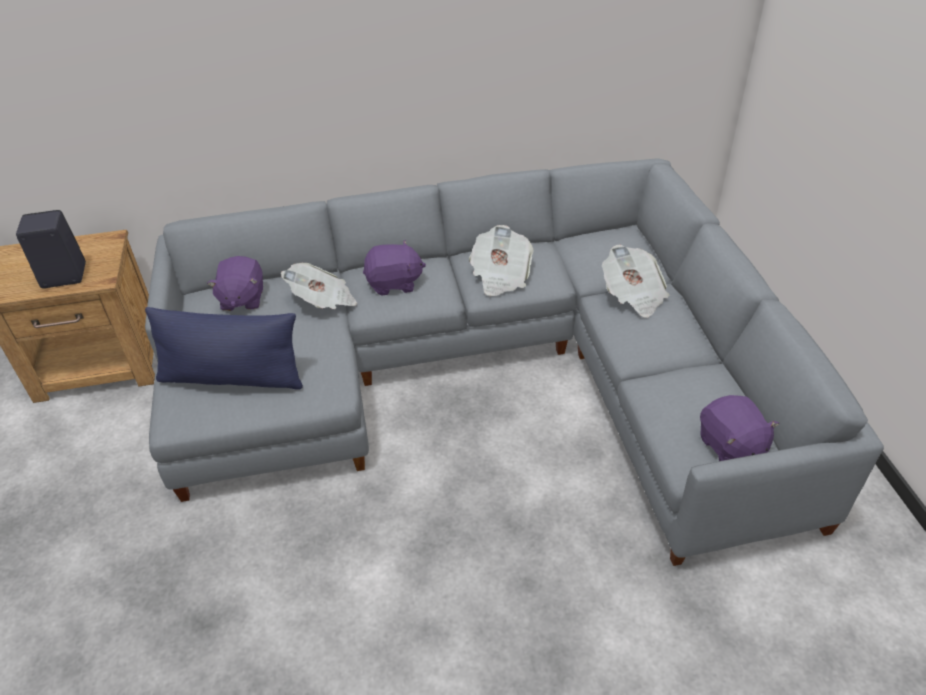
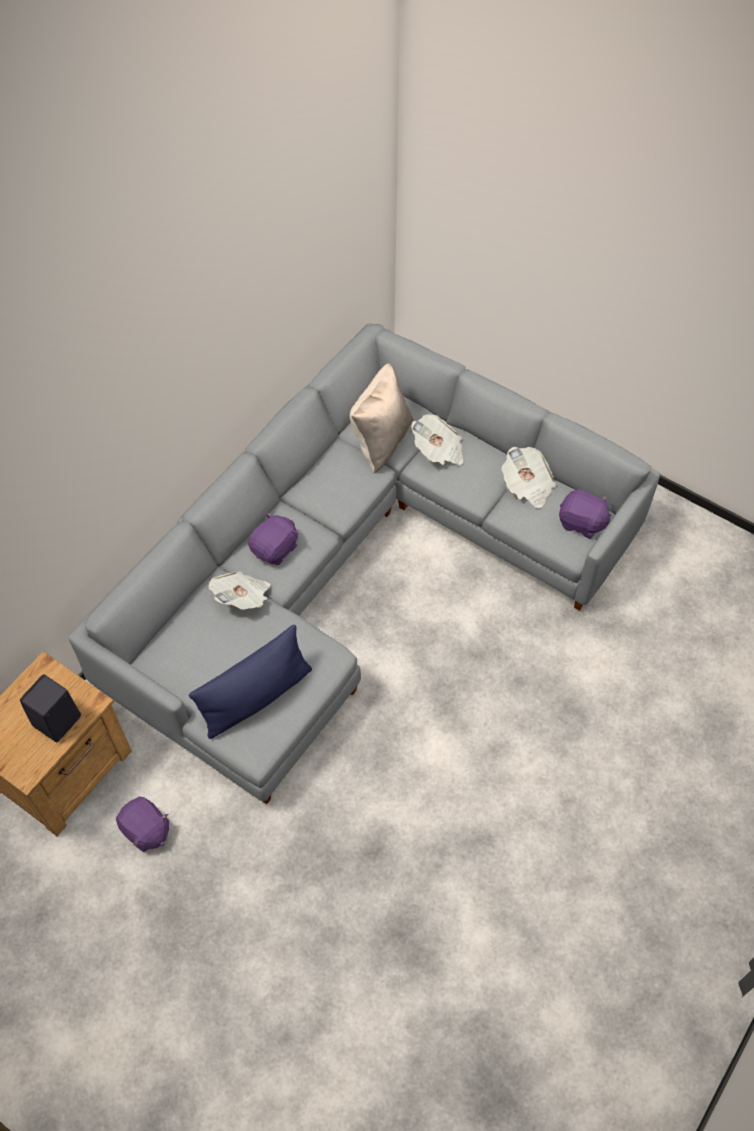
camera: 45 degrees left, 15 degrees up
(242, 299) = (185, 639): purple plush toy -> purple plush toy (146, 831)
(500, 276) = (338, 492): newspaper -> newspaper (527, 486)
(587, 262) = (381, 441): none -> beige pillow

